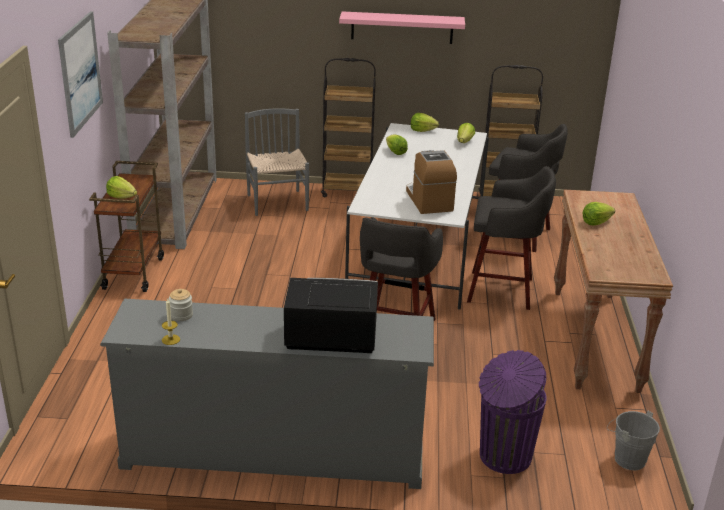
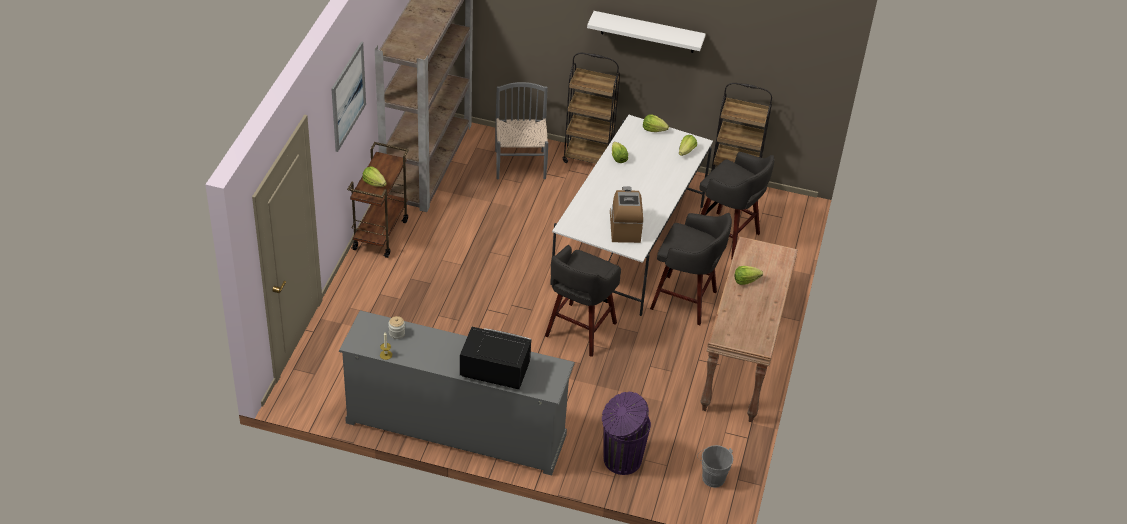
camera: 10 degrees right, 15 degrees up
(402, 27) = (648, 32): pink shelf -> white shelf

